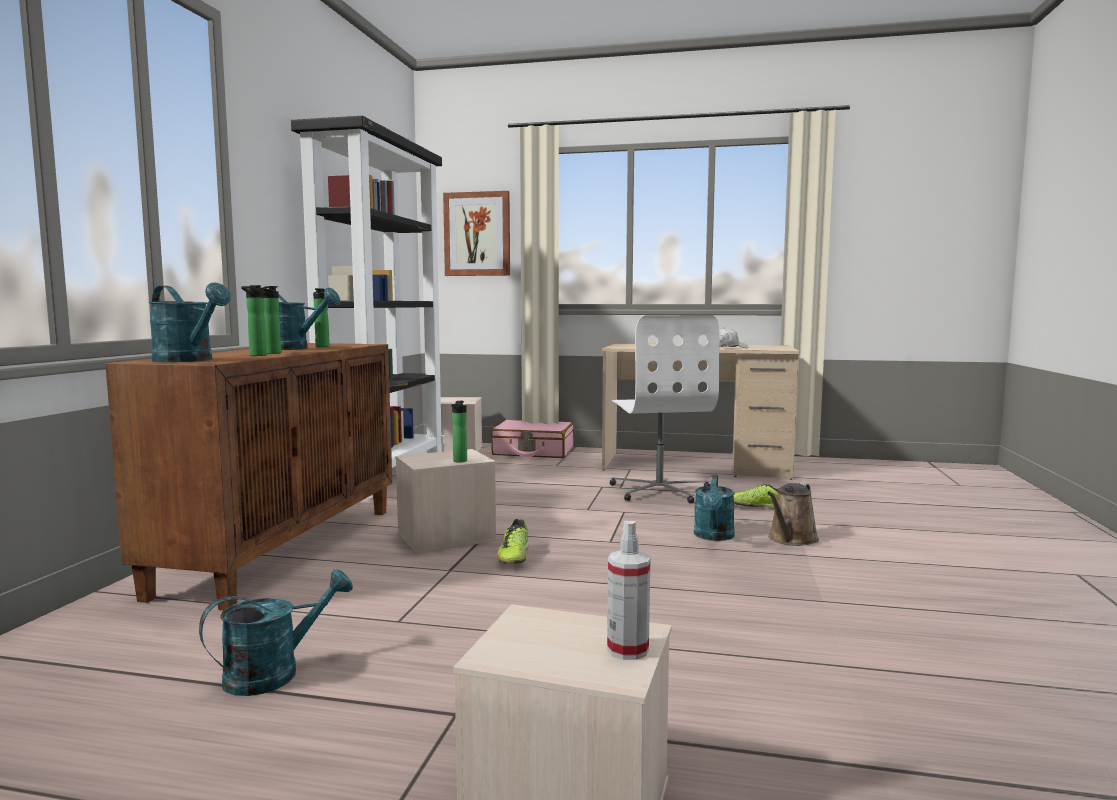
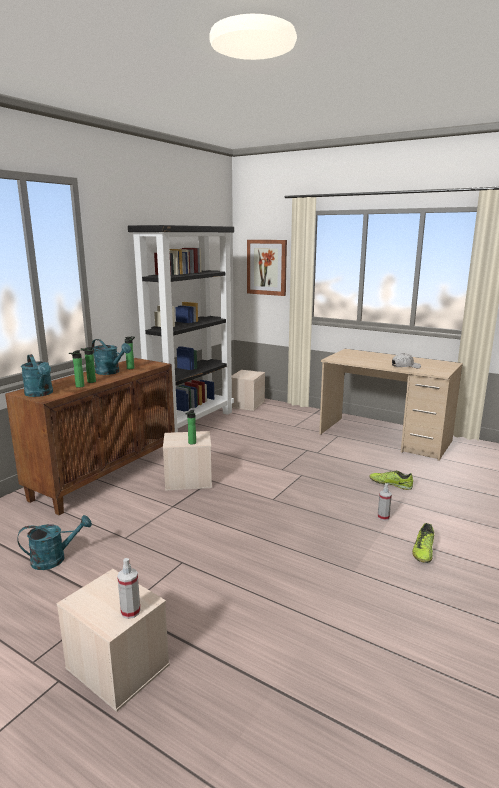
camera: 20 degrees right, 10 degrees up
(514, 557) = (211, 503): shoe -> shoe (423, 551)
(533, 451) = (290, 411): pink suitcase -> none
(660, 490) = (339, 459): white office chair -> none
(714, 536) = (337, 506): turquoise watering can -> none
(791, 539) = (383, 517): brown watering can -> spray bottle

